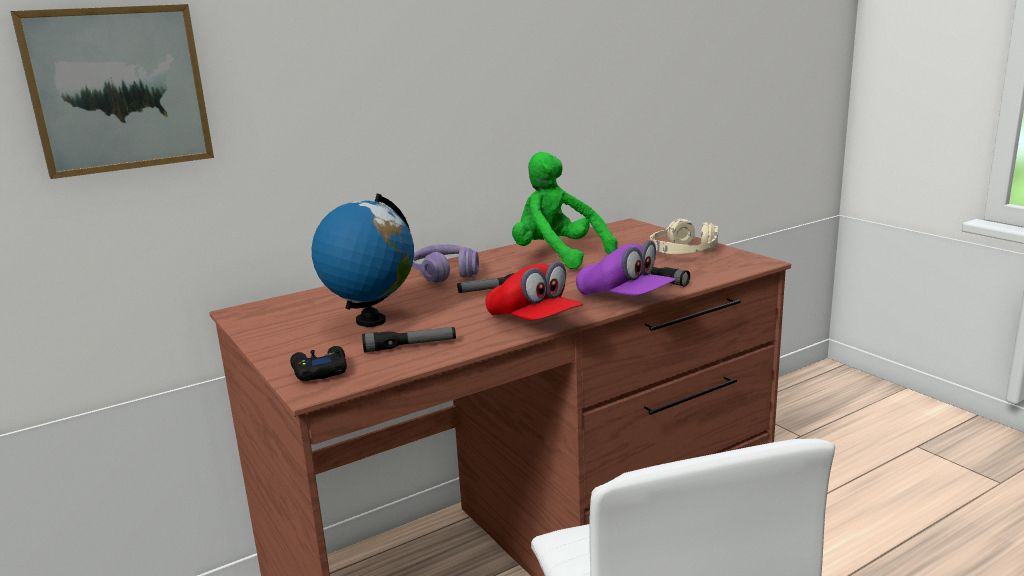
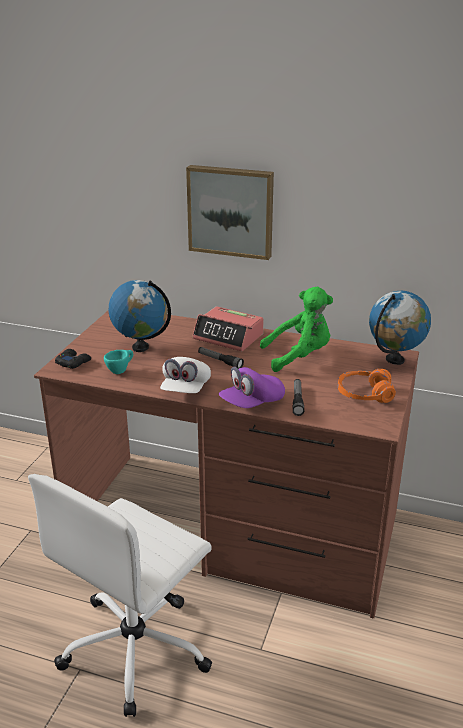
camera: 50 degrees right, 10 degrees up
(117, 89) = (83, 181): picture -> picture (231, 211)
(410, 346) = (120, 370): flashlight -> turquoise cup
(446, 273) = (228, 337): purple headphones -> alarm clock
(534, 321) = (186, 389): red cap -> white cap
(557, 257) = (299, 356): green plush toy -> green plush toy turned 75 degrees clockwise
(624, 298) = (252, 403): purple cap -> purple cap turned 45 degrees clockwise
(634, 228) = (395, 360): none -> globe
(683, 253) = (364, 394): beige headphones -> orange headphones

